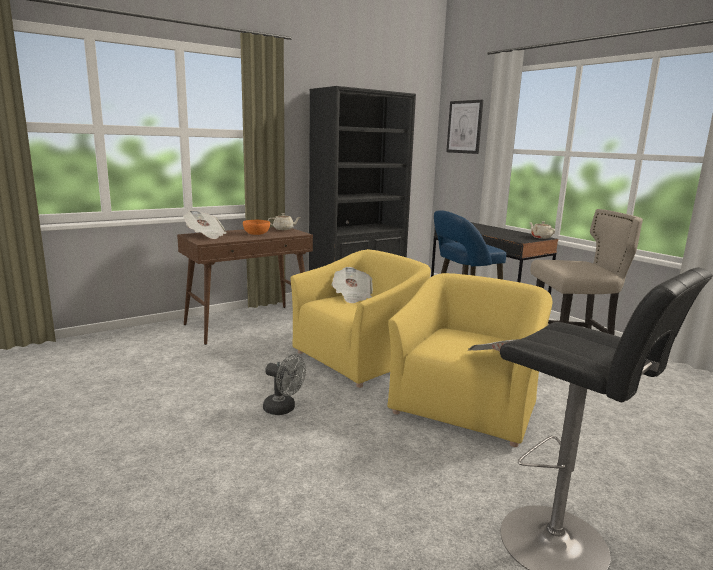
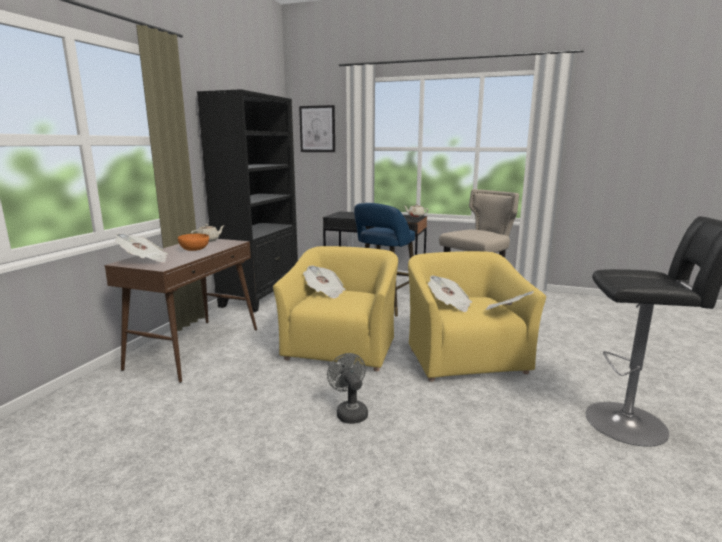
camera: 35 degrees left, 0 degrees up
(283, 409) = (350, 412): grey fan -> grey fan turned 105 degrees counterclockwise
(448, 336) = (449, 305): none -> newspaper

